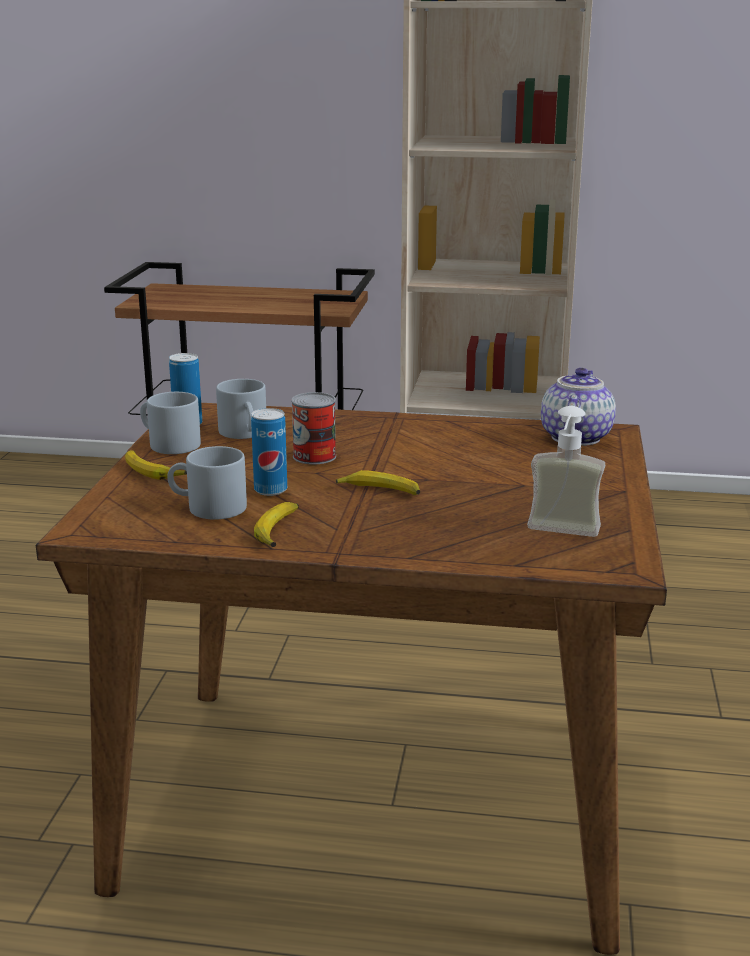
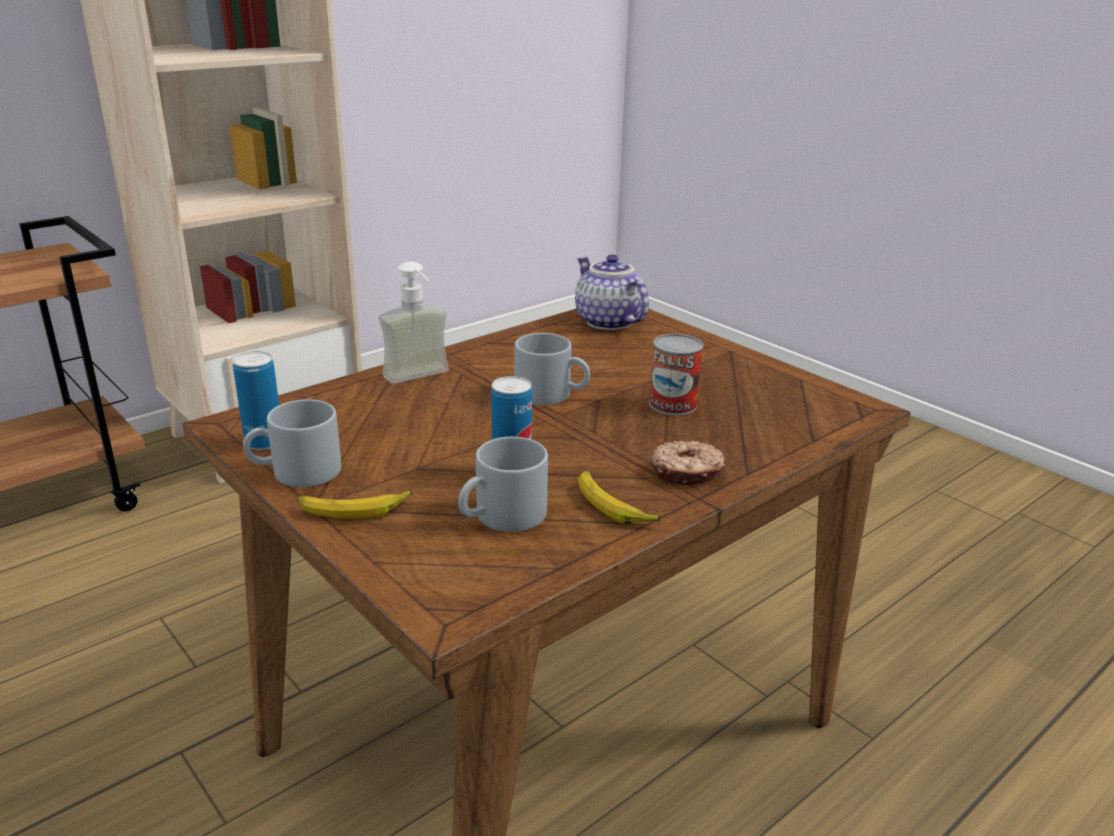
camera: 50 degrees left, 5 degrees up
(245, 433) = (349, 426): grey mug -> grey mug (552, 394)
(314, 456) = (467, 420): can -> can (673, 404)
(368, 538) = (686, 473): none -> donut
(380, 491) = (595, 427): banana -> none
(561, 534) = (779, 402): soap dispenser -> soap dispenser (421, 379)

